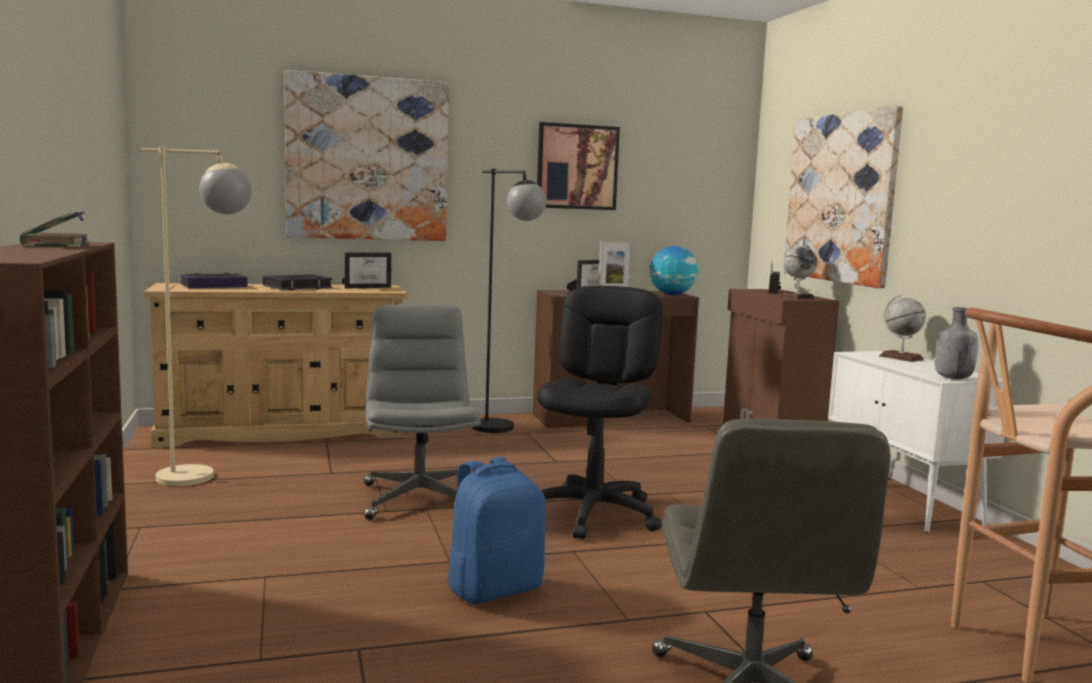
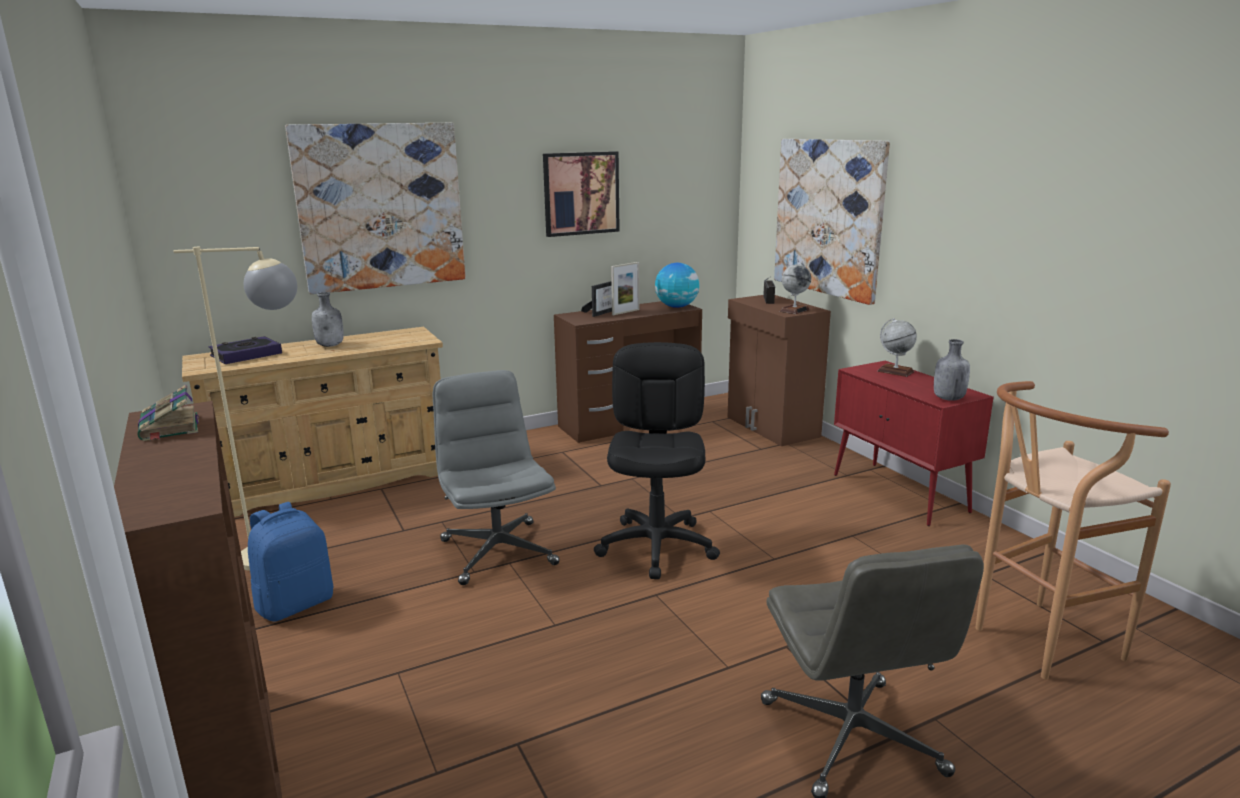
camera: 10 degrees left, 10 degrees up
(297, 287) = (331, 345): book -> grey bottle
(367, 287) = (398, 336): picture frame -> none
(494, 589) = (606, 652): blue backpack -> blue backpack (296, 604)
(503, 430) = (540, 451): black floor lamp -> none
(902, 503) = (900, 493): white cabinet -> red cabinet

